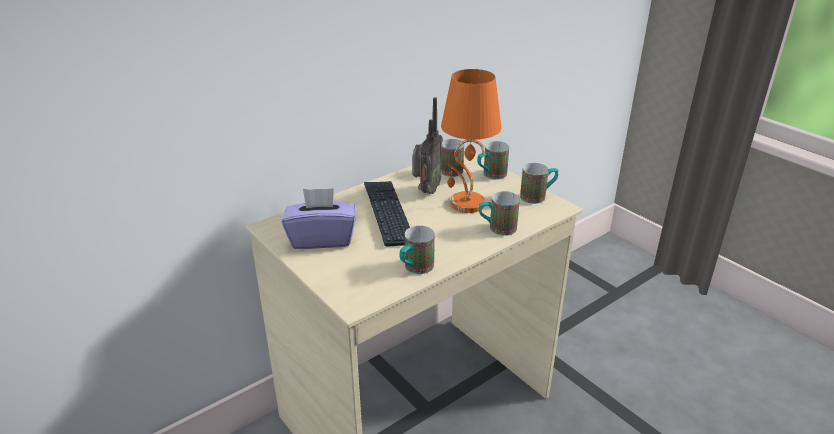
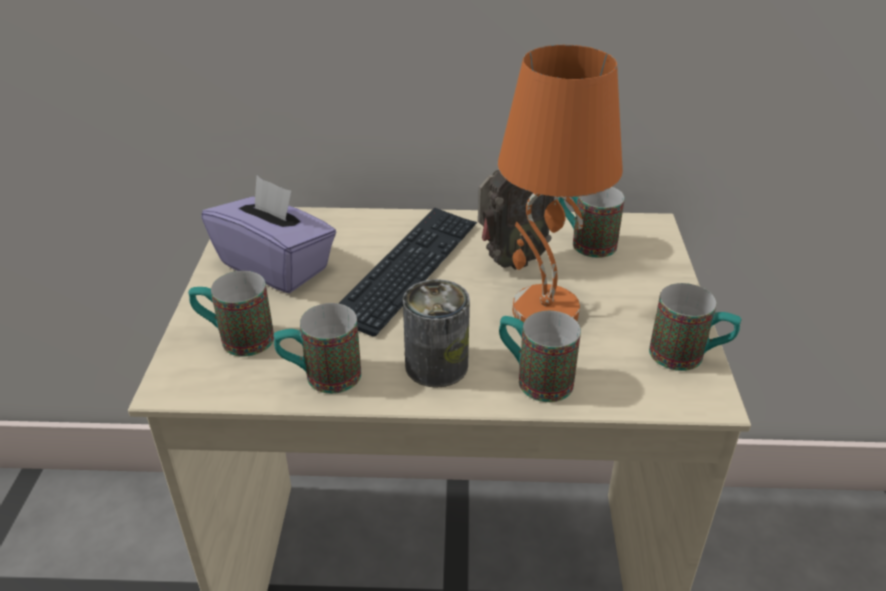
camera: 40 degrees right, 5 degrees up
(454, 242) = (436, 365): none -> can
(490, 175) = (652, 280): mug -> mug (236, 339)

